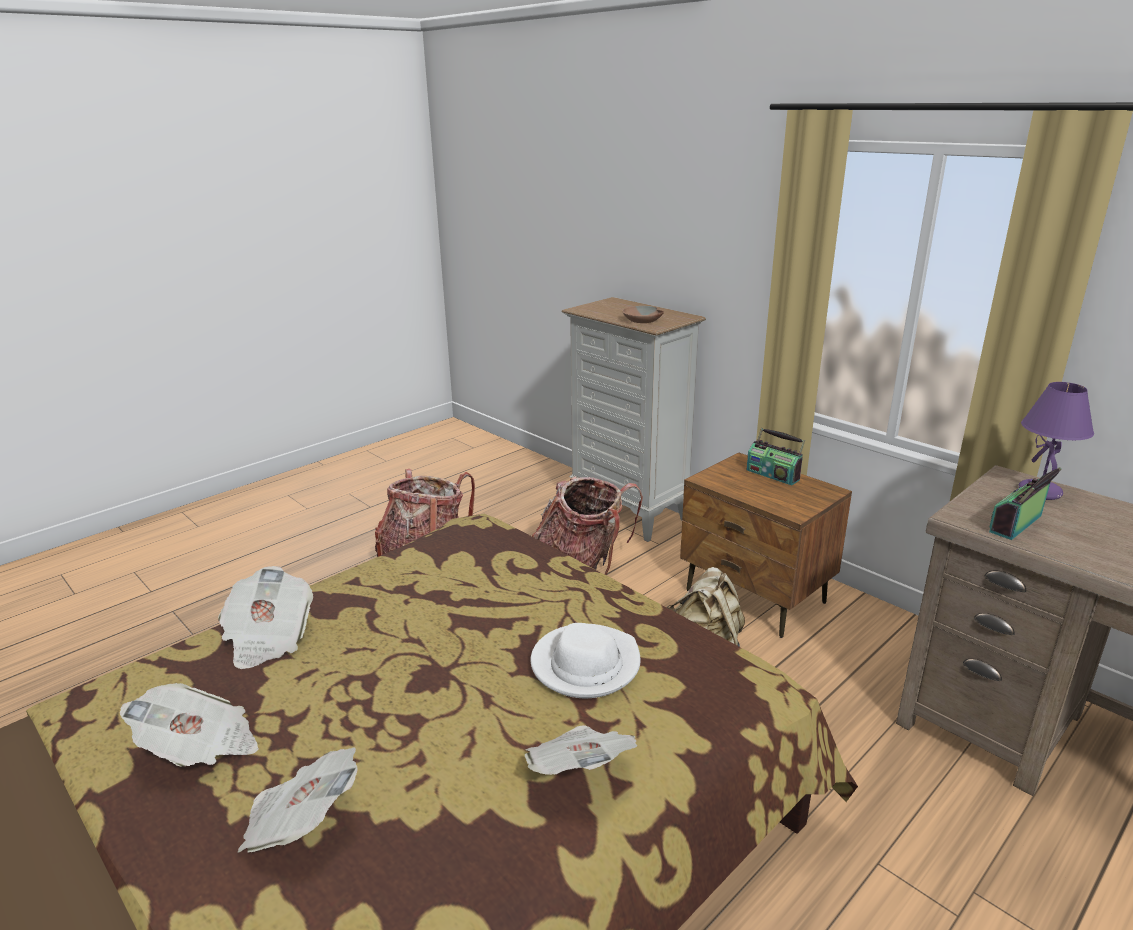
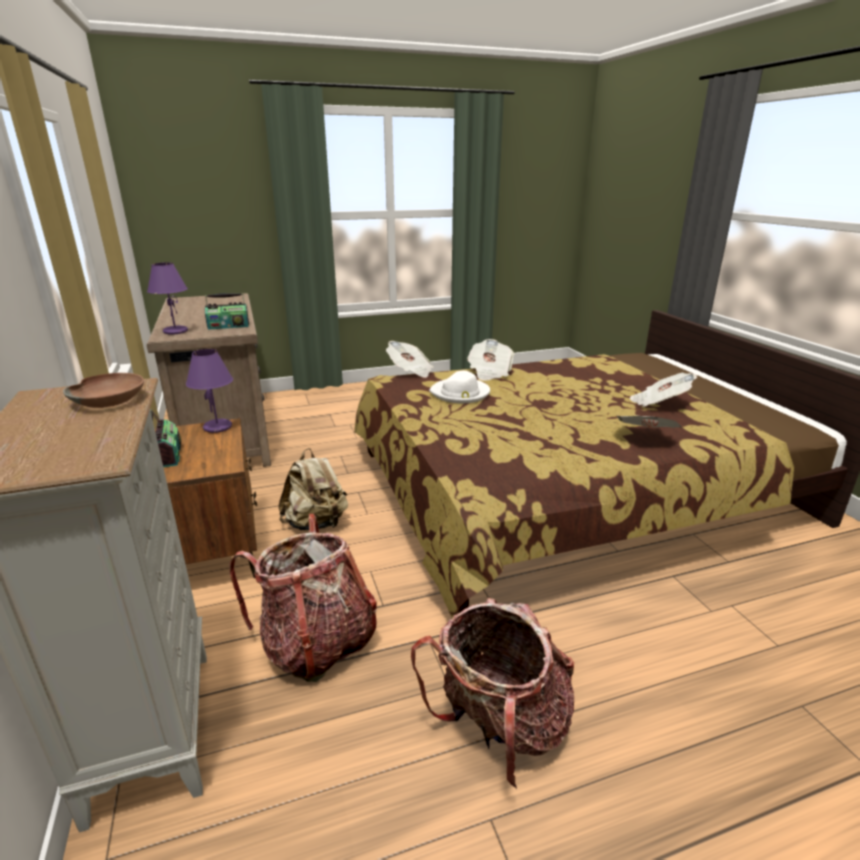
camera: 155 degrees left, 0 degrees up
(302, 822) = (602, 380): newspaper -> newspaper (410, 371)
(794, 507) = (218, 427): none -> purple table lamp

